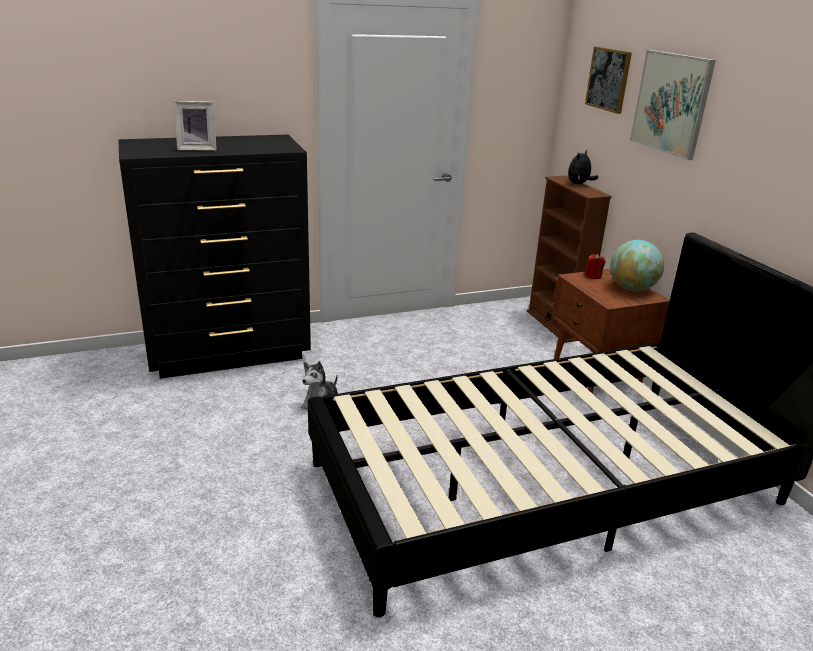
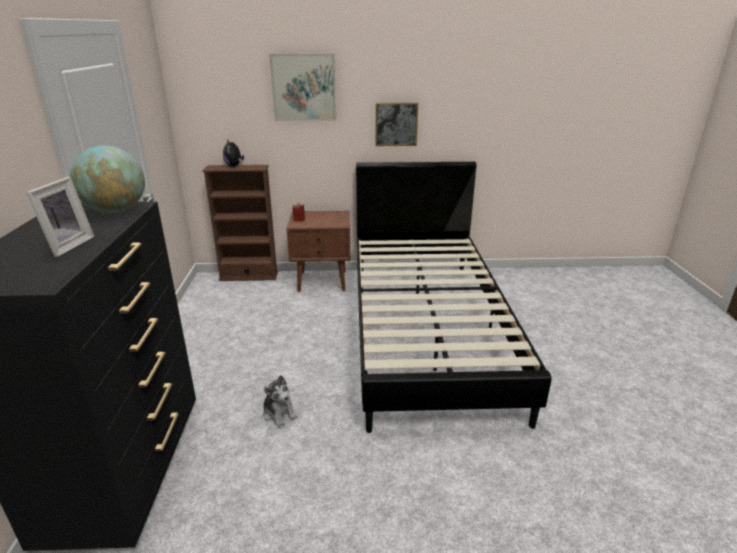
camera: 70 degrees left, 0 degrees up
(608, 79) = (229, 81): picture -> picture (396, 124)
(632, 289) = (326, 215): globe -> globe (116, 211)

